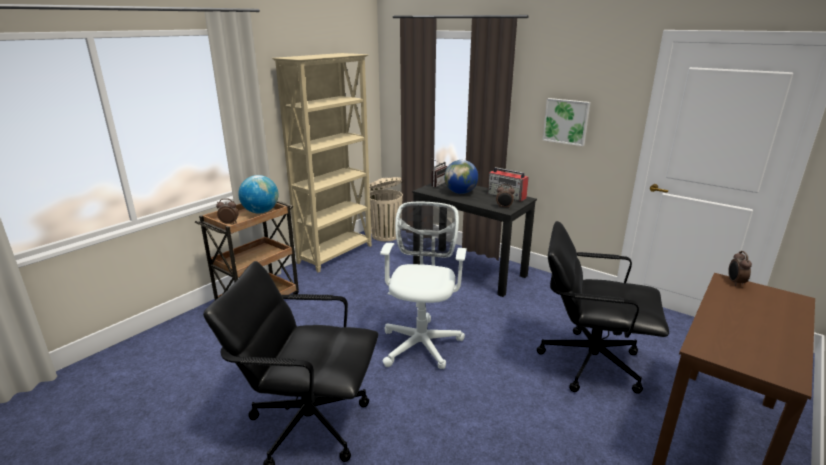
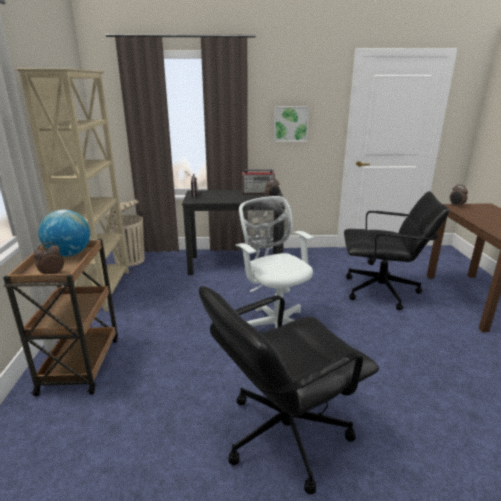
camera: 40 degrees left, 0 degrees up
(460, 192) = (222, 196): globe -> none
(589, 362) = (381, 291): black office chair -> black office chair turned 150 degrees counterclockwise

